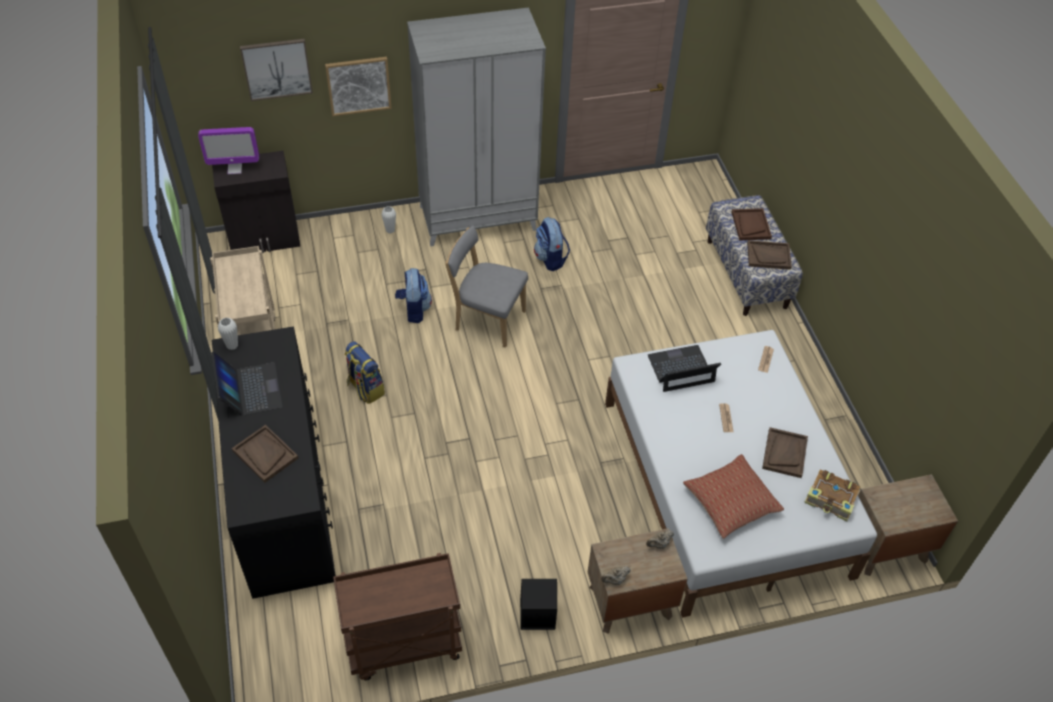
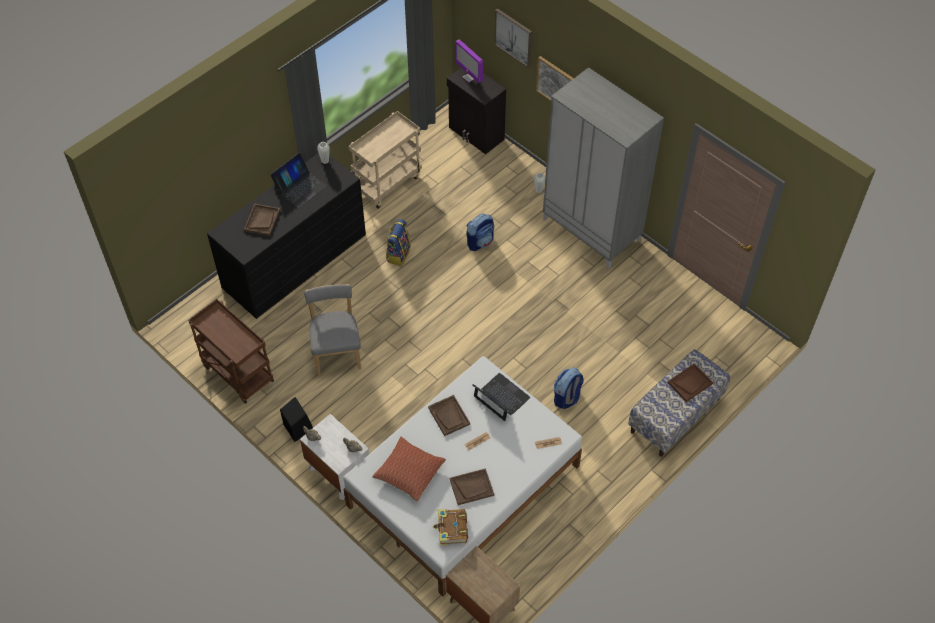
camera: 60 degrees right, 5 degrees up
(487, 319) = (503, 284): grey chair -> grey chair (337, 351)
(550, 259) = (588, 290): backpack -> backpack (567, 397)
(629, 602) = (338, 472): brown nightstand -> white nightstand
(768, 256) = (666, 408): brown tray -> brown tray (449, 416)

